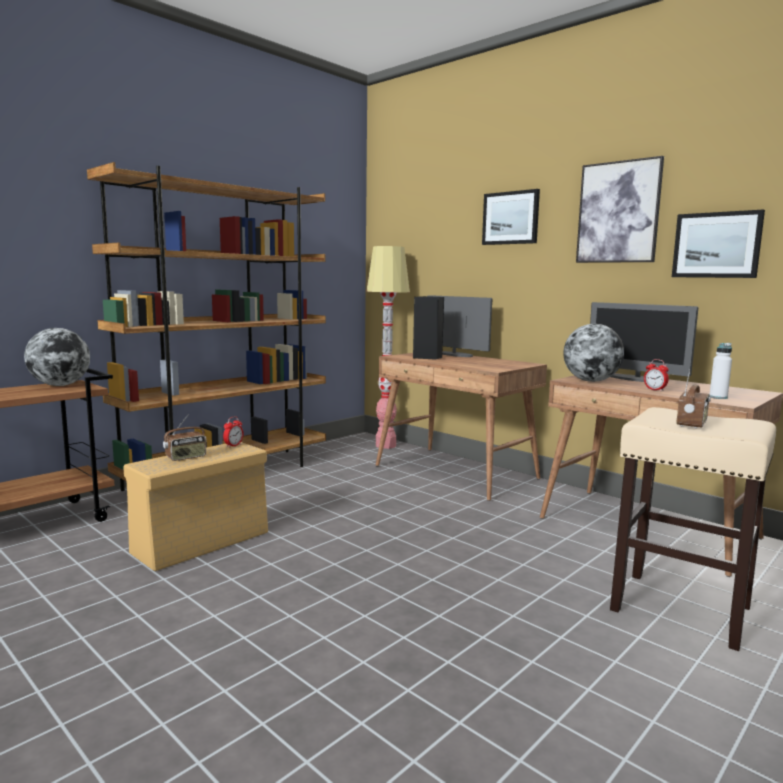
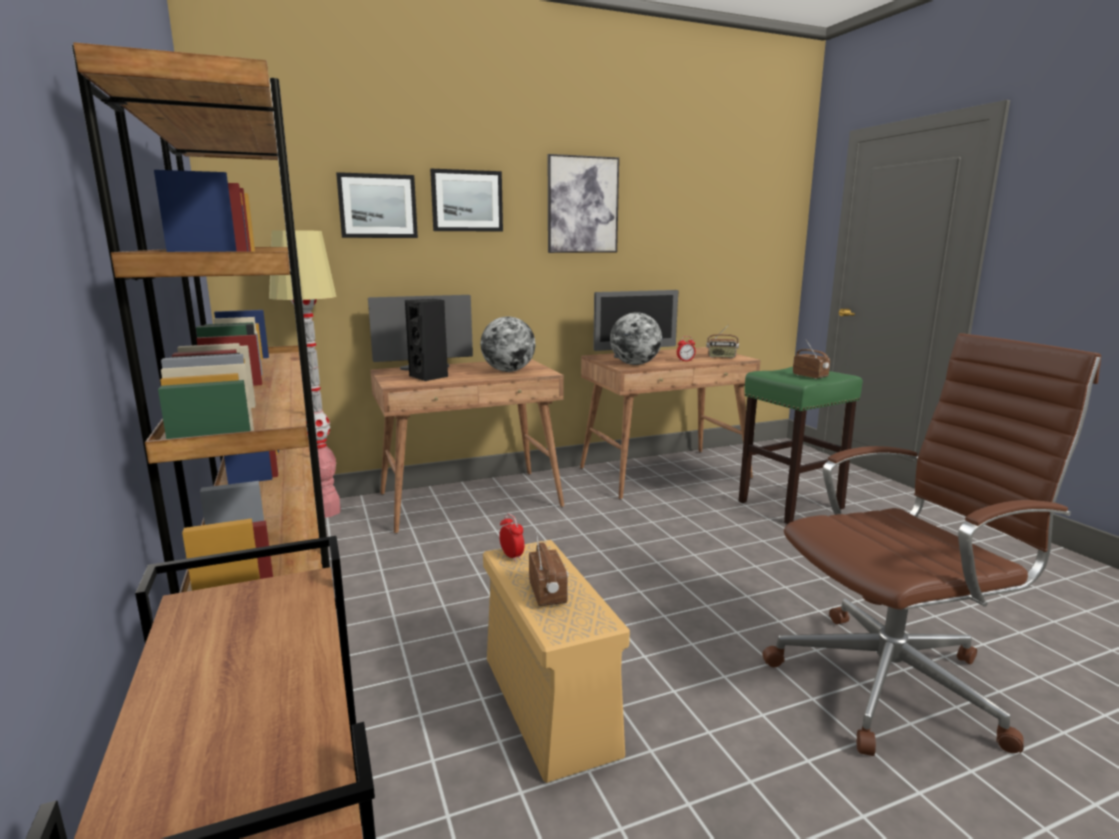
camera: 65 degrees left, 5 degrees up
(60, 385) = (219, 618): globe -> globe (508, 371)
(289, 683) = (894, 682): none -> brown office chair
(678, 608) = (790, 505): beige stool -> green stool
(716, 245) = (658, 238): picture -> picture (377, 206)
(718, 397) = (721, 357): white bottle -> radio

